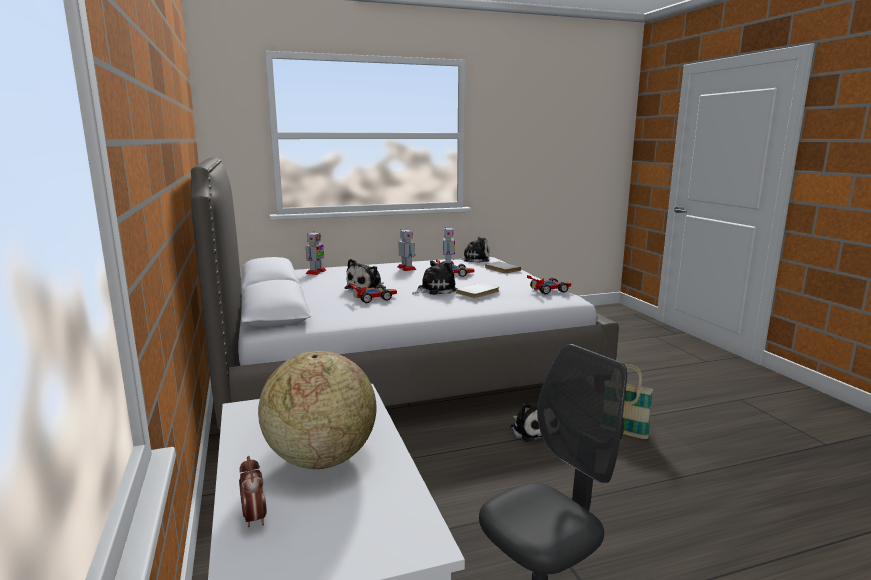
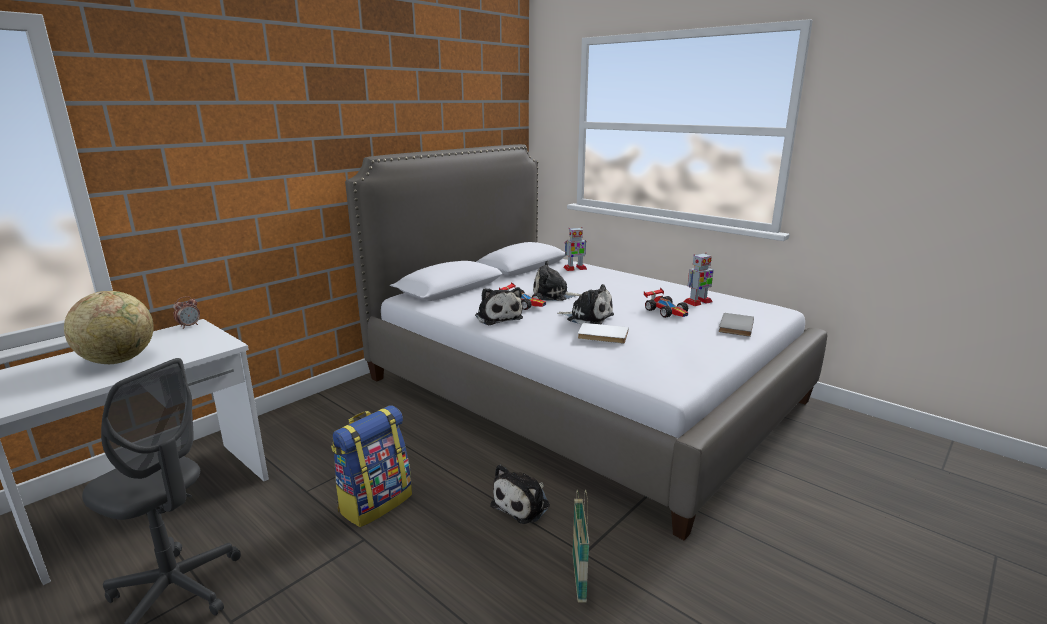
camera: 60 degrees right, 5 degrees up
(254, 518) = (51, 363): alarm clock -> alarm clock (189, 326)
(407, 268) = (649, 290): toy robot -> none
(474, 259) = (755, 306): plush toy -> plush toy (498, 317)
(477, 495) = (375, 502): none -> backpack
(548, 290) = (677, 366): toy car -> none

